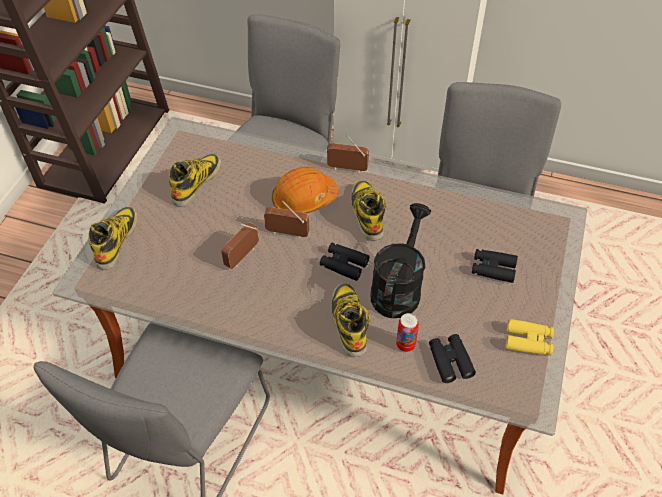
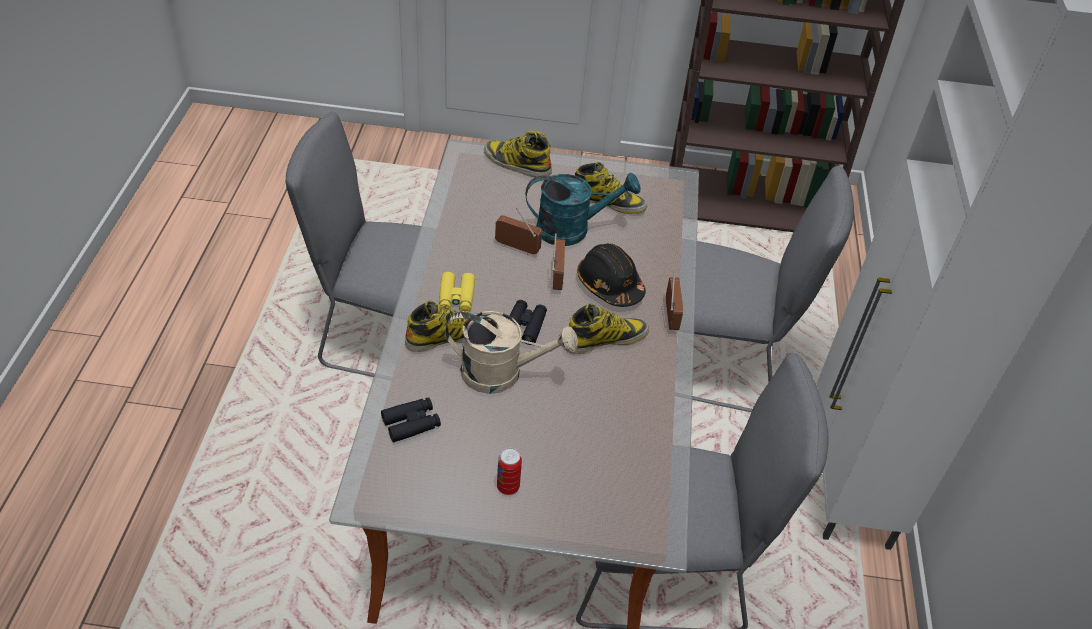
camera: 75 degrees right, 5 degrees down
(117, 240) = (516, 163): boot -> boot turned 150 degrees counterclockwise
(226, 212) = (572, 229): none -> turquoise watering can
(304, 199) = (609, 285): orange hard hat -> black hard hat
(398, 287) = (502, 373): black watering can -> beige watering can
(405, 345) = (427, 384): can -> can (508, 487)
(493, 269) = (549, 461): black binoculars -> none
(528, 341) = (448, 496): yellow binoculars -> yellow binoculars (456, 297)

